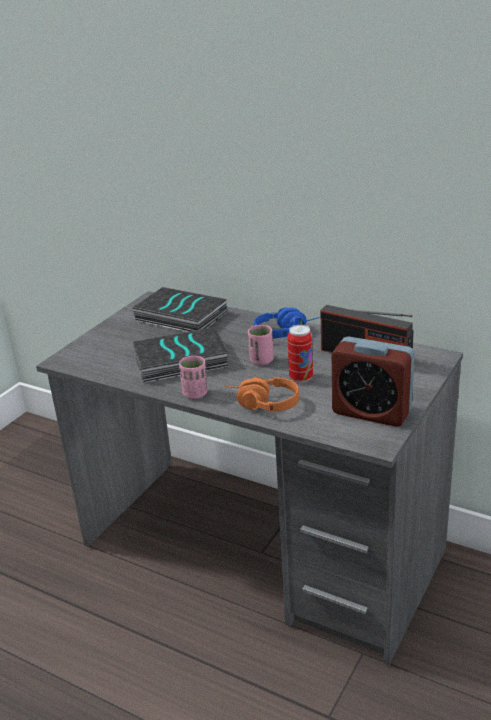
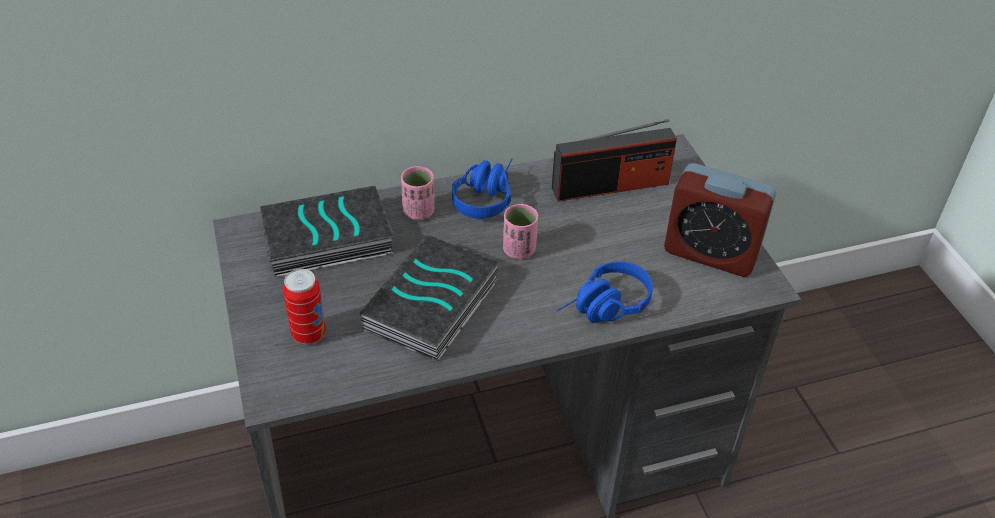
camera: 50 degrees left, 15 degrees up
(195, 393) = (517, 338): pink cup -> pink cup (418, 211)
(261, 405) = (604, 308): orange headphones -> blue headphones
(301, 378) = (591, 249): can -> can (309, 334)
(371, 412) = (711, 253): alarm clock -> alarm clock turned 45 degrees clockwise

